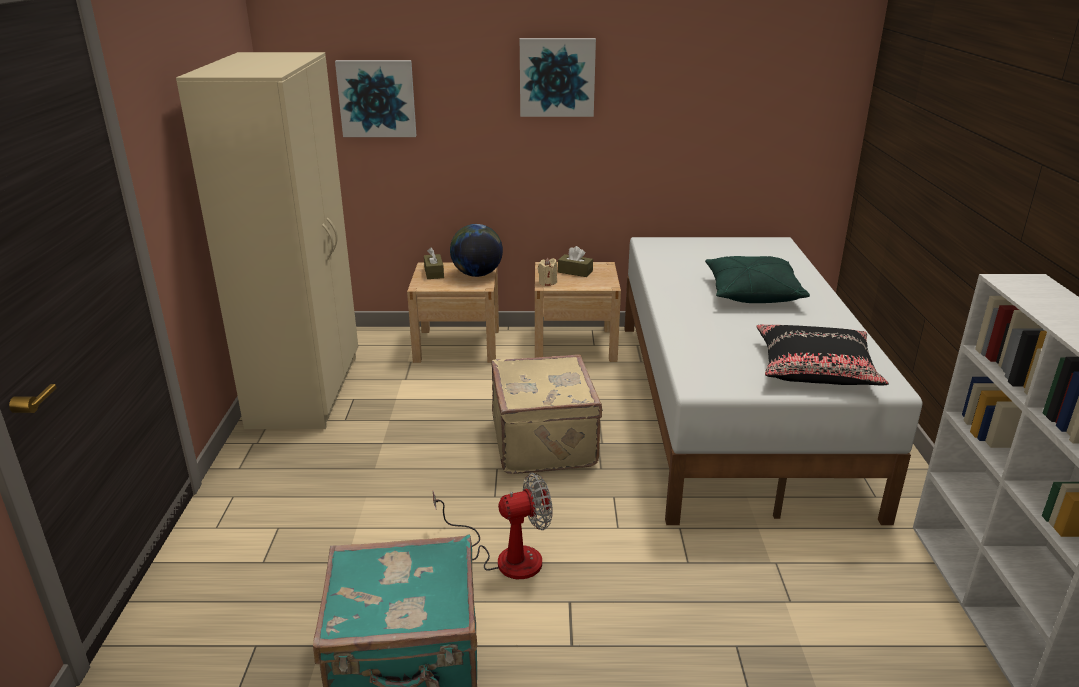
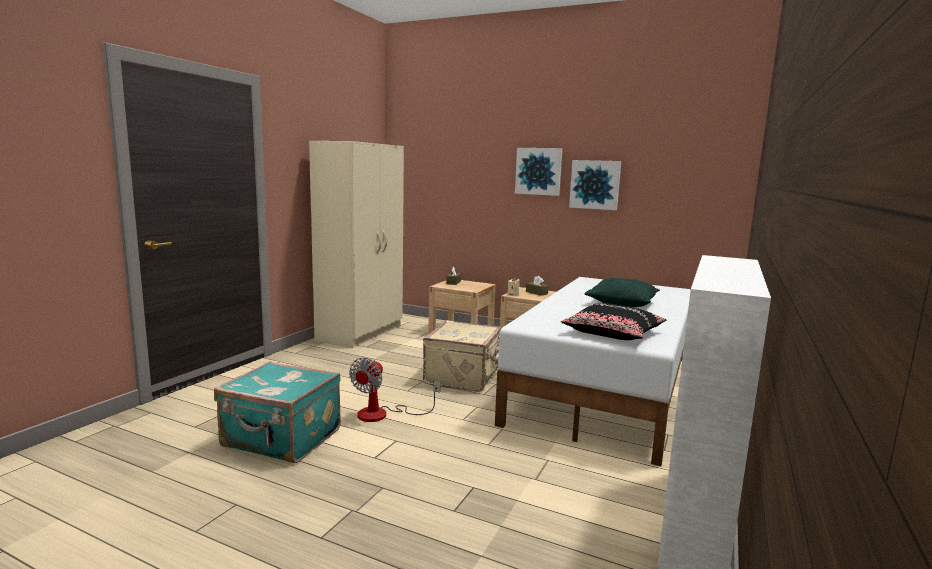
camera: 25 degrees right, 15 degrees down
(377, 98) = (440, 180): picture -> picture (595, 184)
(477, 274) = (476, 286): globe -> none
(505, 556) = (383, 414): fan -> fan turned 105 degrees clockwise

